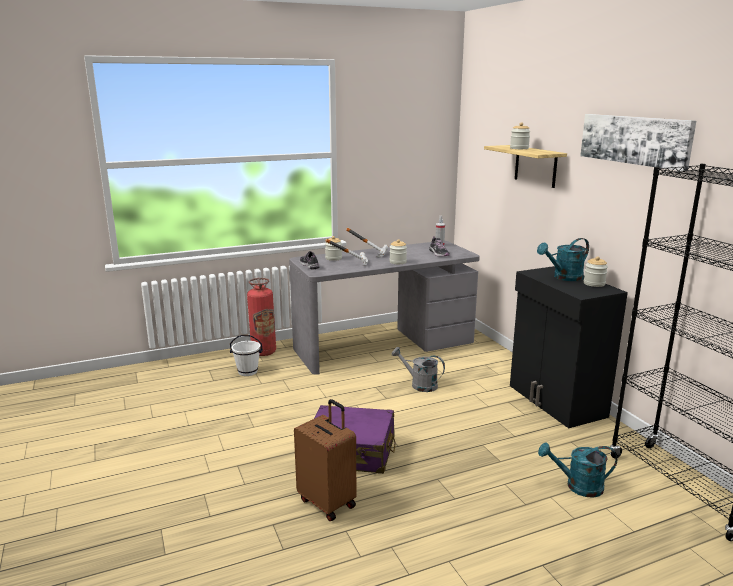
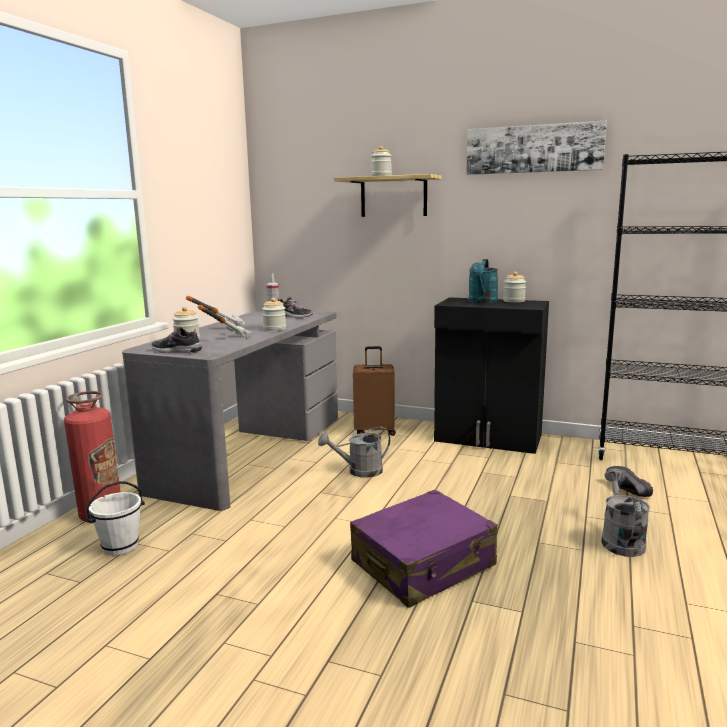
camera: 45 degrees left, 5 degrees down
(328, 502) = (503, 627): brown suitcase -> brown suitcase (375, 431)
(493, 509) = (620, 540): none -> grey watering can
(577, 486) = (625, 490): turquoise watering can -> black shoe

